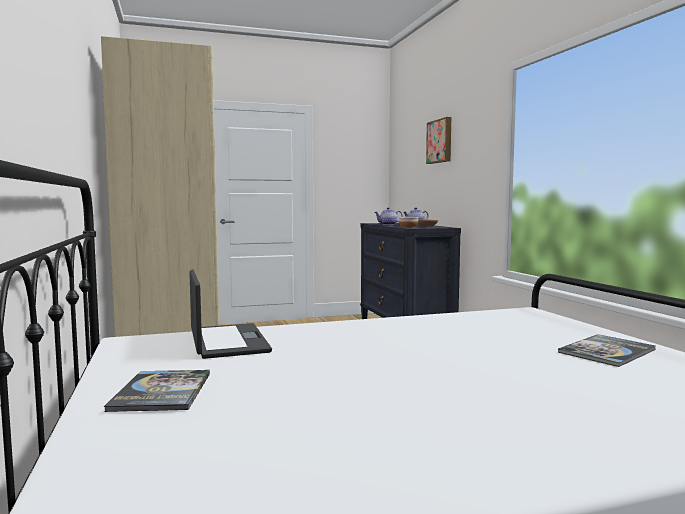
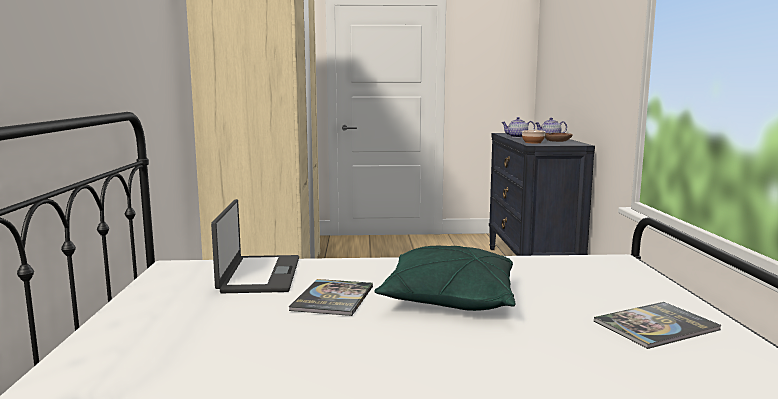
camera: 15 degrees right, 5 degrees up
(162, 392) = (156, 327): book -> book (333, 298)
(425, 347) = (449, 300): none -> green pillow
(440, 141) = (583, 39): picture -> none

